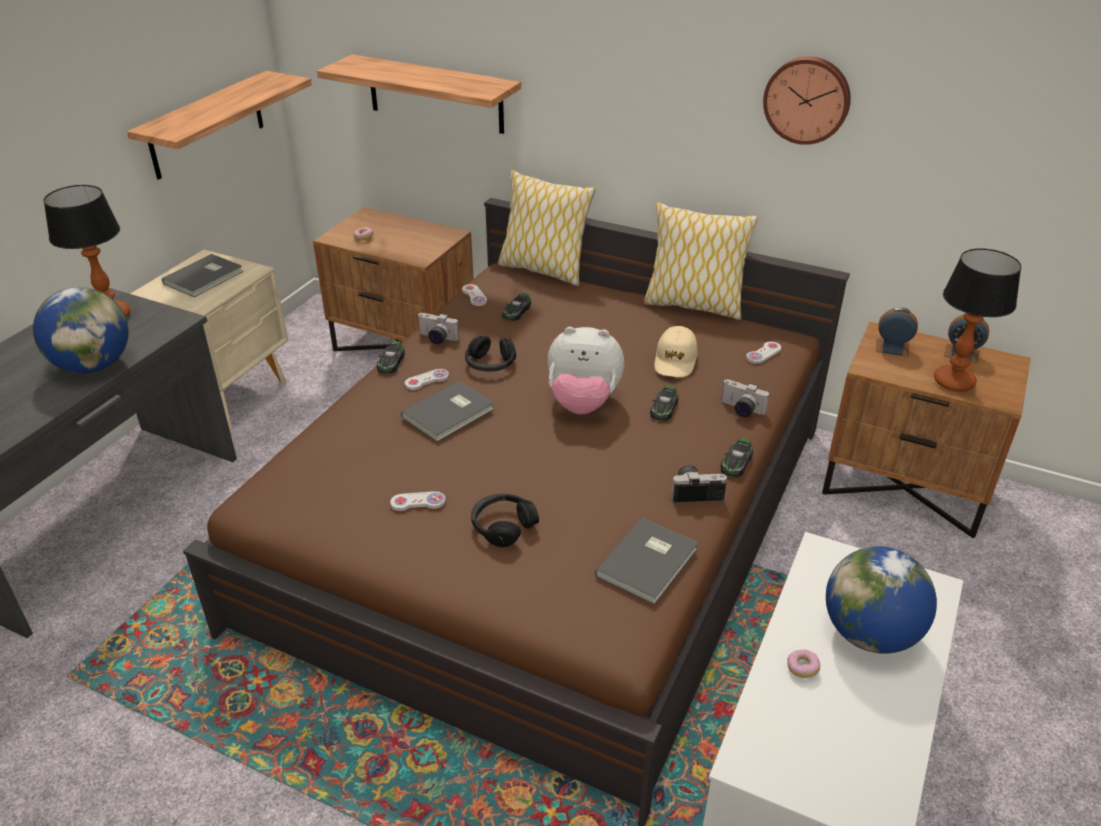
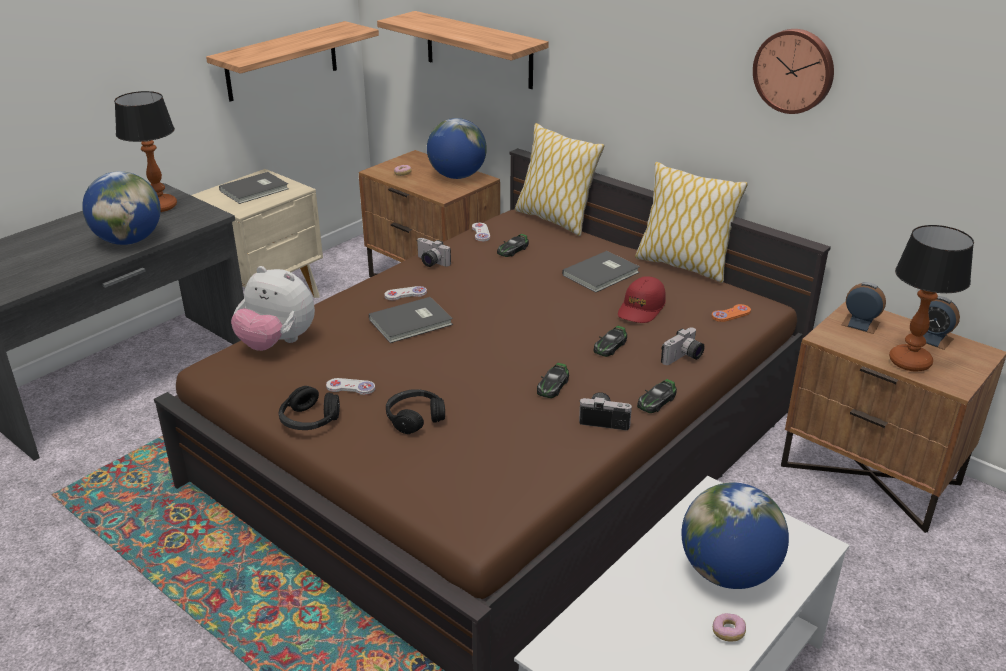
camera: 15 degrees right, 5 degrees down
(391, 362) = (382, 276): toy car -> toy car (553, 385)
(424, 233) = (457, 176): none -> globe
(490, 364) = (468, 289): black headphones -> black headphones (309, 420)
(583, 403) = (536, 332): plush toy -> plush toy (277, 343)
(650, 562) = (532, 469): grey book -> grey book (603, 274)
(675, 360) = (641, 308): beige cap -> red cap
(740, 410) = (683, 358): camera -> camera turned 90 degrees counterclockwise
(763, 354) = (731, 314): white game controller -> orange game controller
(802, 668) = (646, 588): donut -> donut (728, 632)

